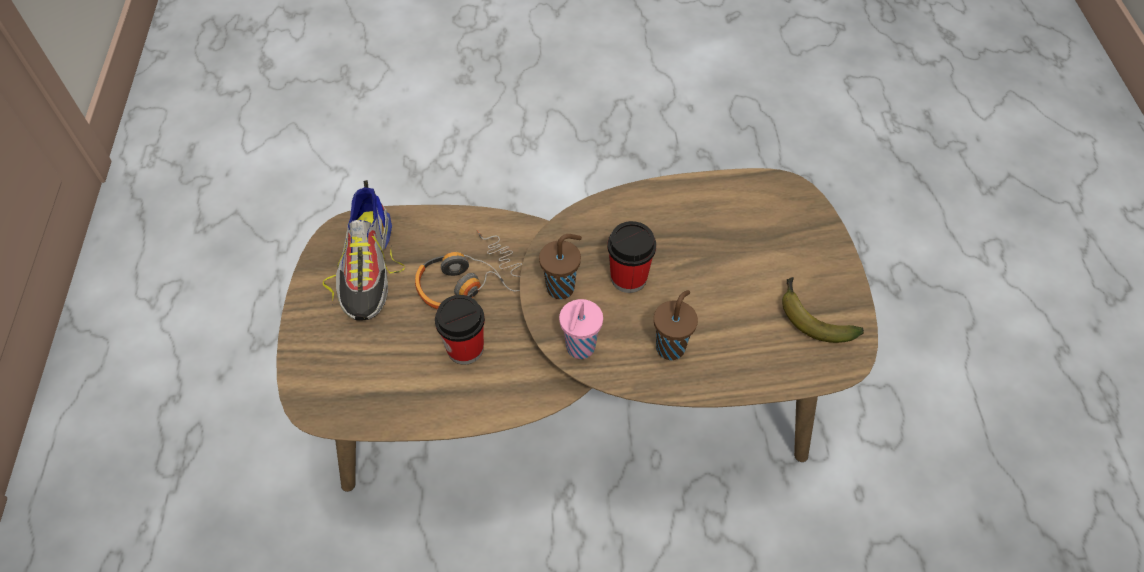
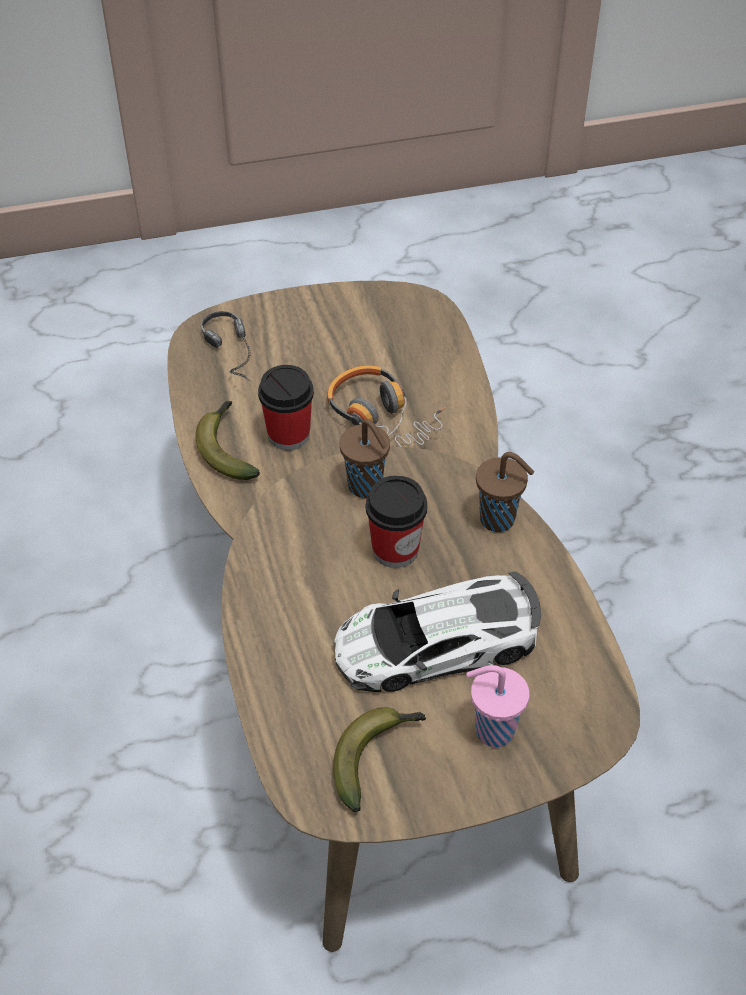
camera: 80 degrees right, 5 degrees down
(357, 377) = (238, 357): none -> headphones
(368, 267) = (379, 334): shoe -> none
(467, 397) = (227, 447): none -> banana
(579, 348) = (283, 515): pink cup -> pink cup (492, 730)
(671, 346) = (301, 603): brown cup -> brown cup (499, 520)
(719, 267) = (435, 644): none -> toy car

